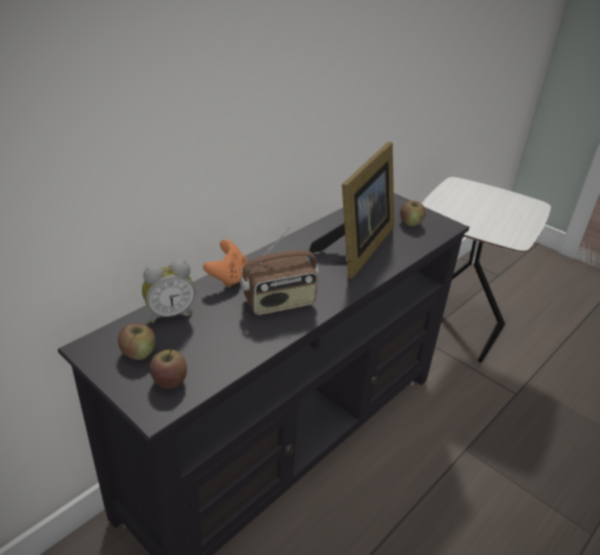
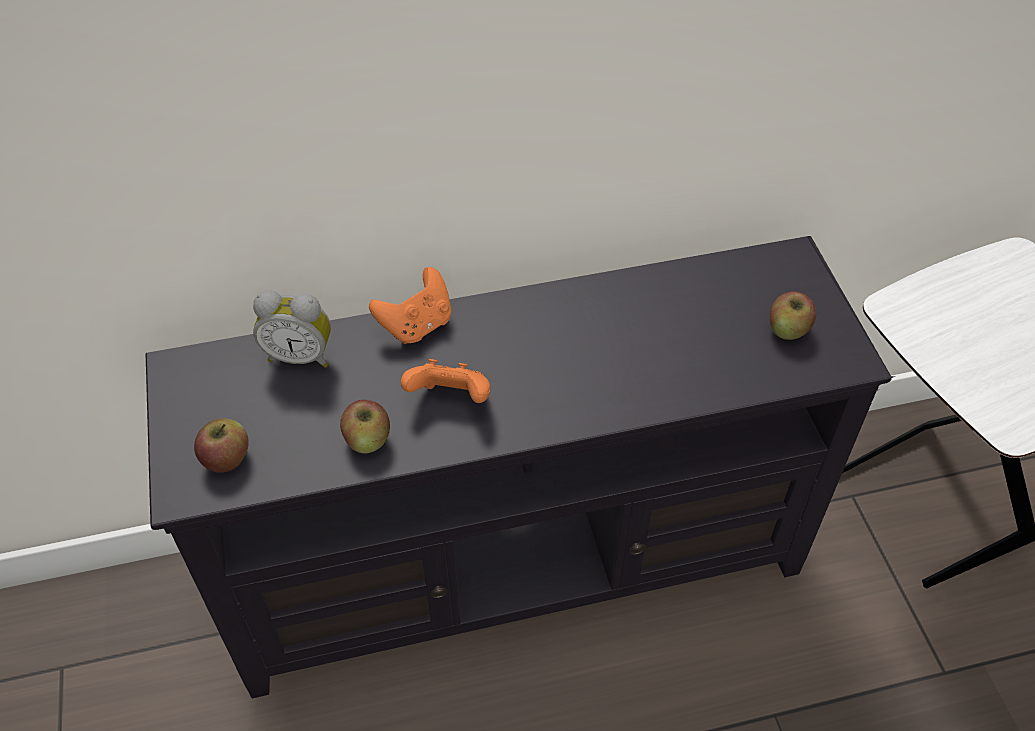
camera: 35 degrees right, 15 degrees up
(138, 353) = (222, 400): apple -> apple (367, 440)
(279, 303) = (450, 399): radio -> orange game controller
(357, 248) = (649, 346): picture frame -> none

